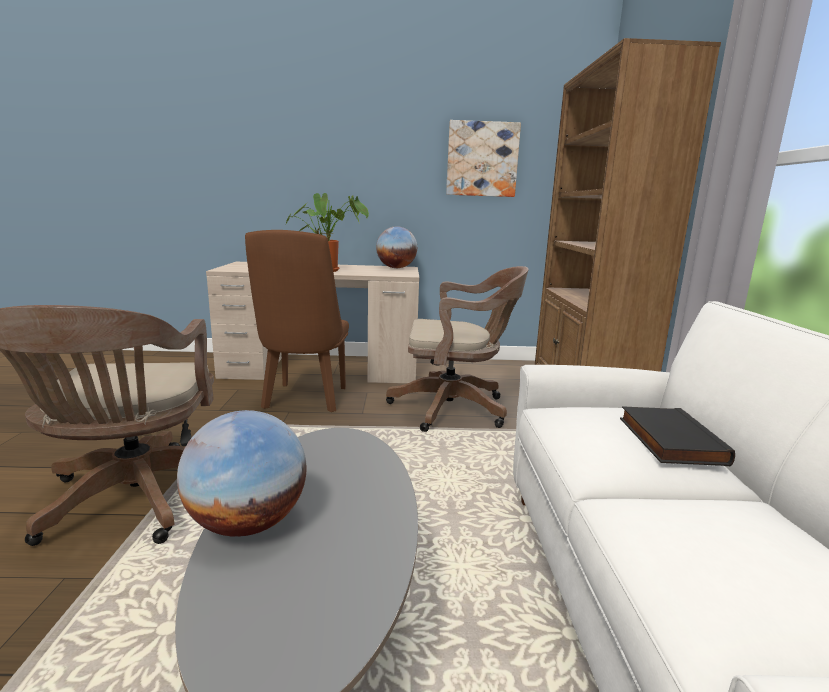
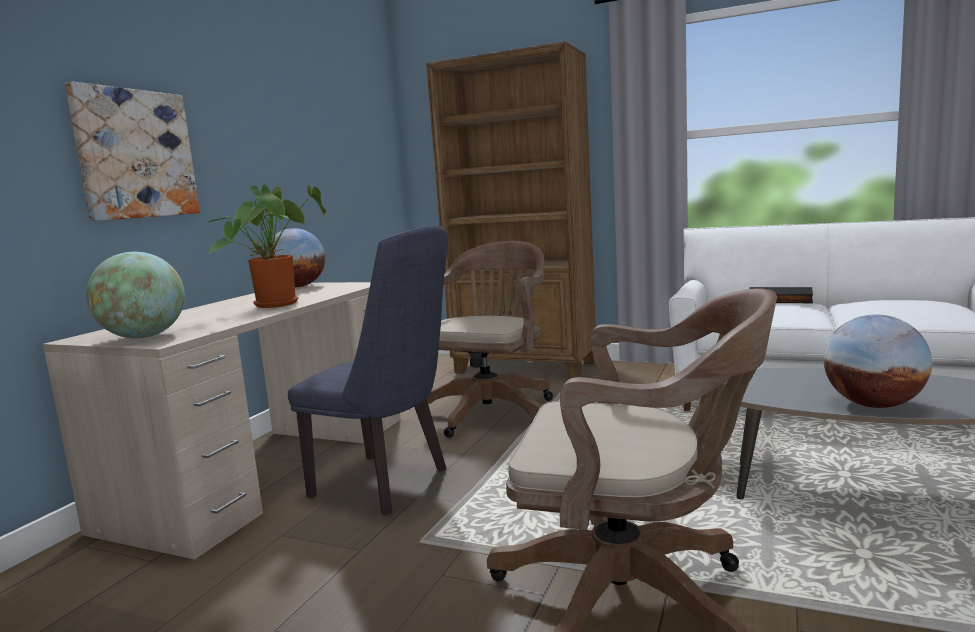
camera: 65 degrees left, 5 degrees down
(238, 267) = (144, 337): none -> globe
(304, 400) = (389, 484): brown chair -> blue chair
(482, 159) = (325, 137): picture -> picture (135, 154)

